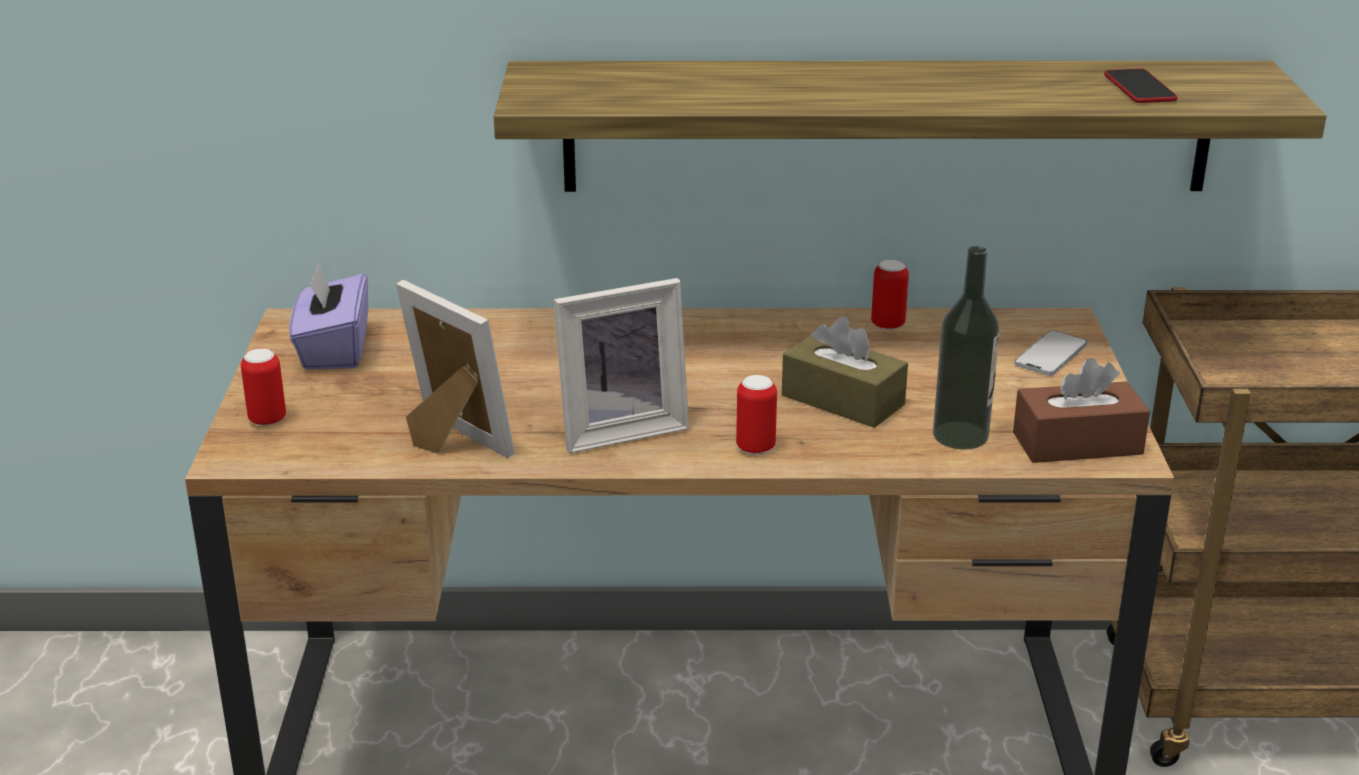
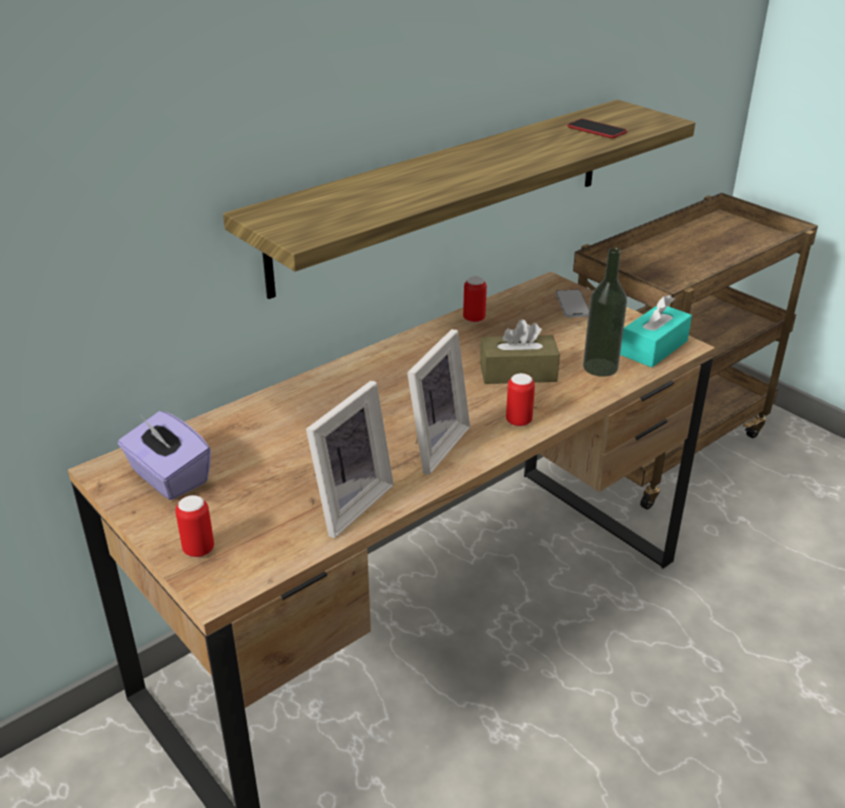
camera: 40 degrees left, 5 degrees up
(450, 442) = (347, 503): picture frame -> picture frame turned 120 degrees clockwise
(1077, 443) = (653, 348): brown tissue box -> turquoise tissue box

